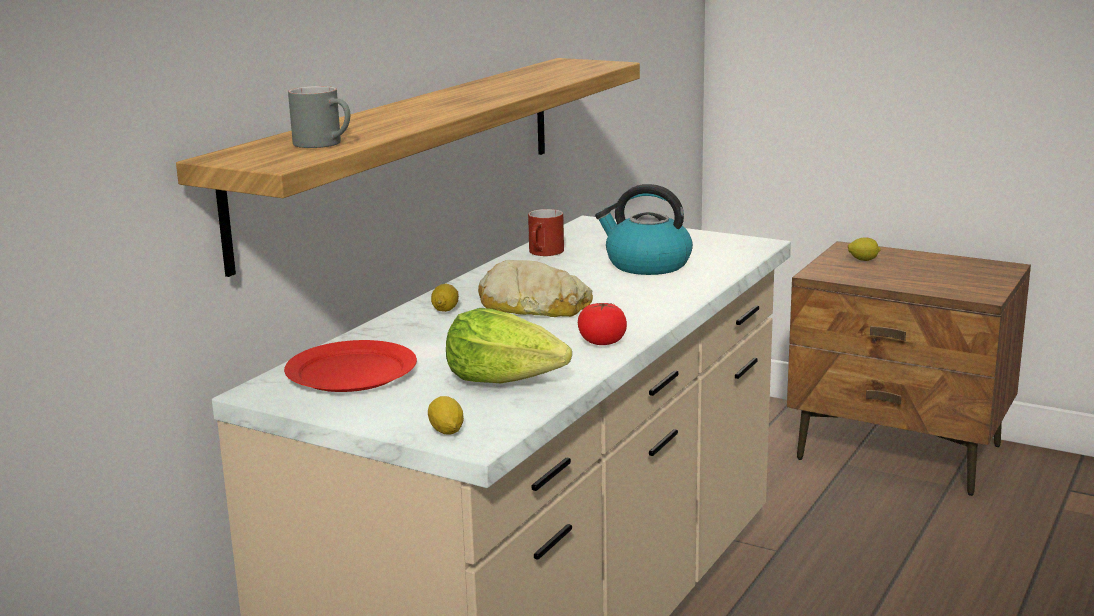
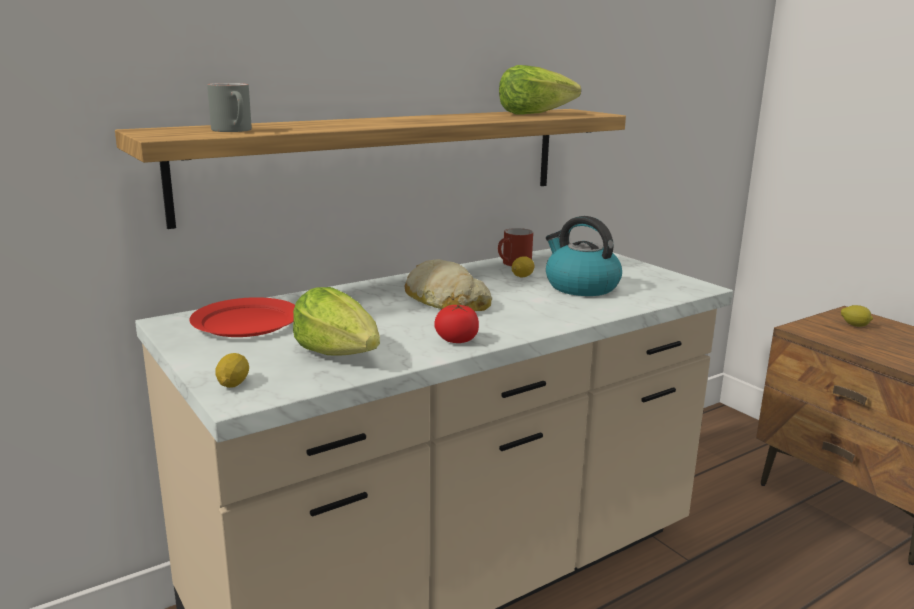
camera: 25 degrees right, 0 degrees up
(445, 310) = (380, 291): lemon -> lemon (522, 276)
(549, 72) = (534, 114): none -> lettuce

